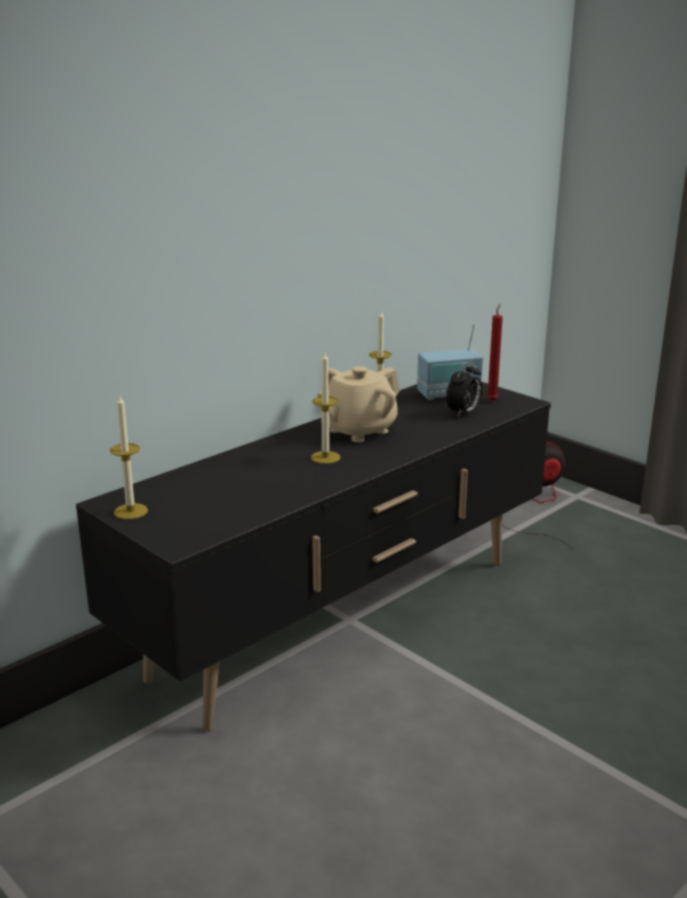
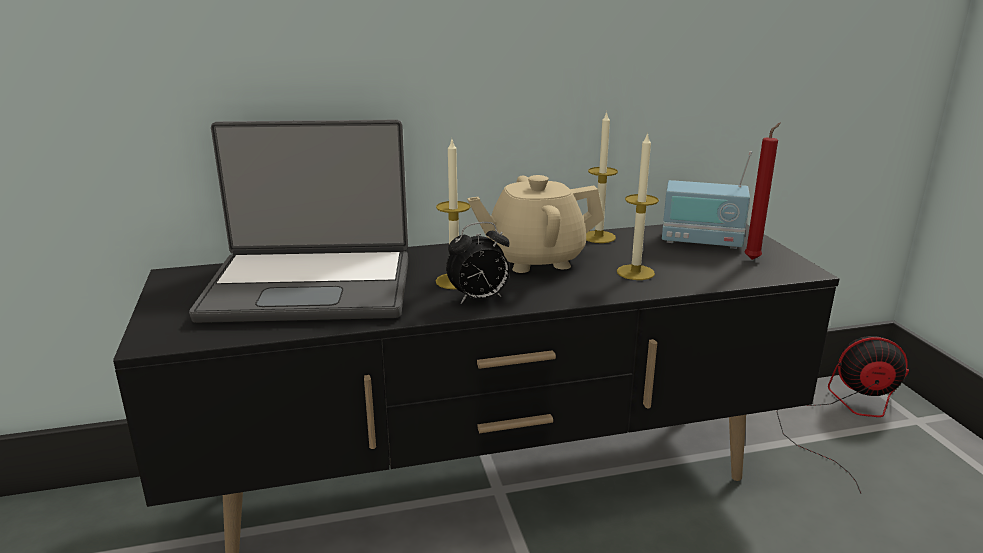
camera: 30 degrees right, 0 degrees up
(131, 511) = (177, 290): candle -> candle (635, 272)
(230, 485) = (311, 287): none -> laptop
(463, 413) = (694, 266): alarm clock -> alarm clock (479, 299)

